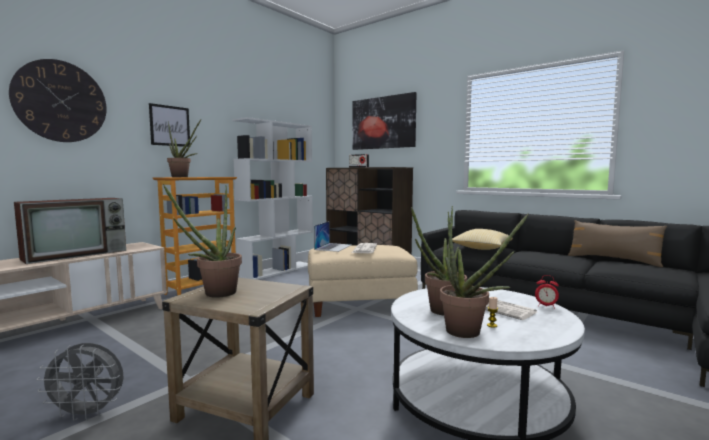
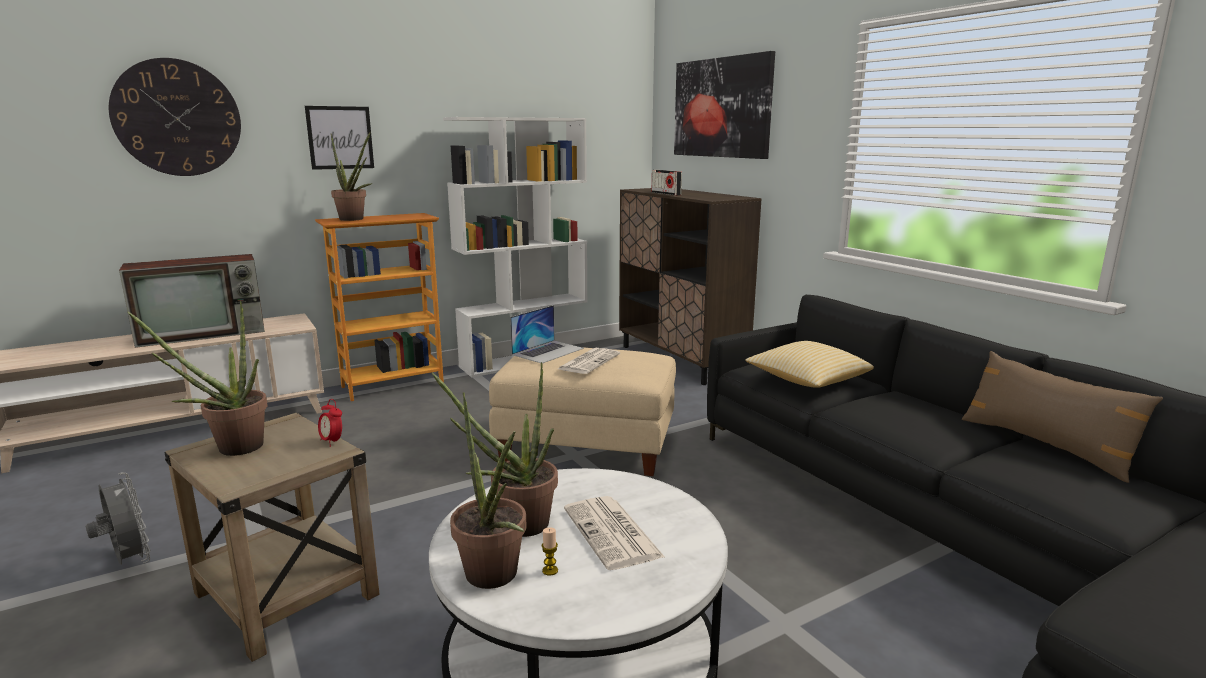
camera: 20 degrees right, 10 degrees up
(88, 414) = (129, 561): grey fan -> grey fan turned 150 degrees counterclockwise
(546, 306) = (699, 547): alarm clock -> alarm clock (332, 441)

